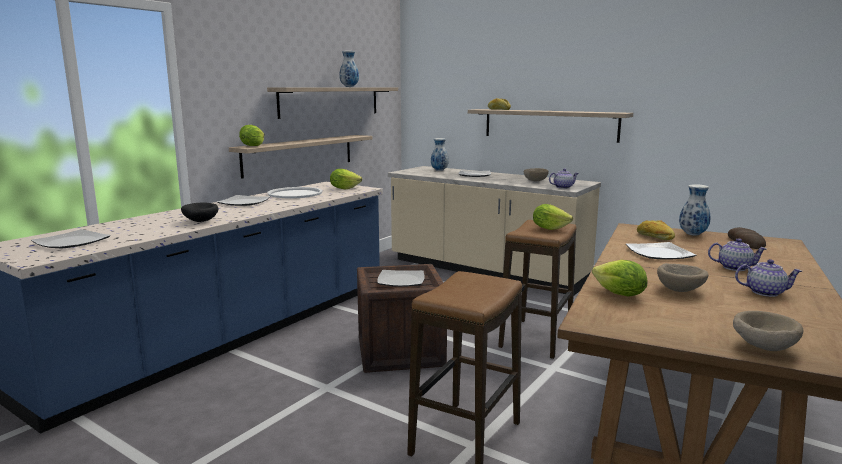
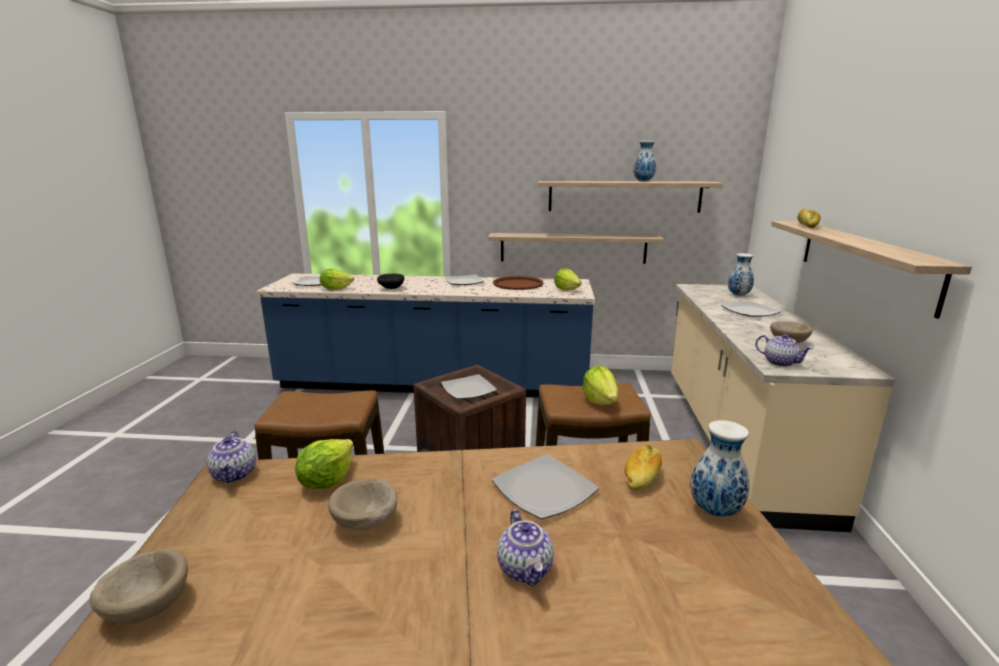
camera: 60 degrees right, 5 degrees up
(252, 146) = (506, 234): lettuce -> lettuce (335, 289)
(295, 194) = (517, 284): white tray -> brown tray
(745, 242) = (739, 578): bread -> none
(765, 292) = (397, 608): teapot -> teapot (235, 474)

